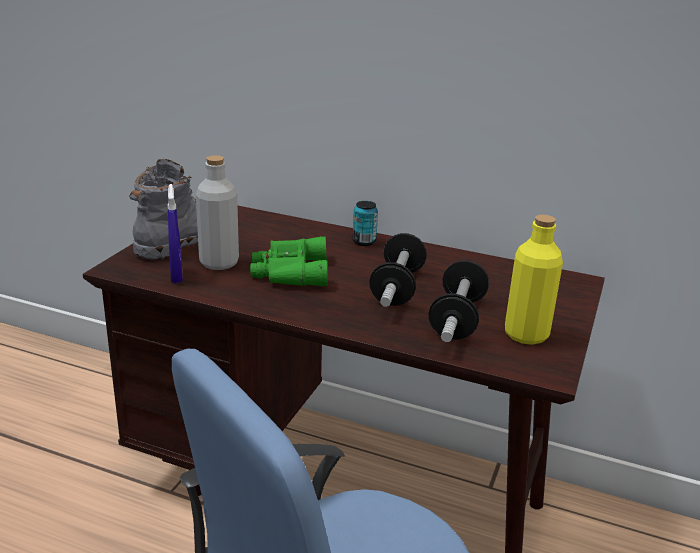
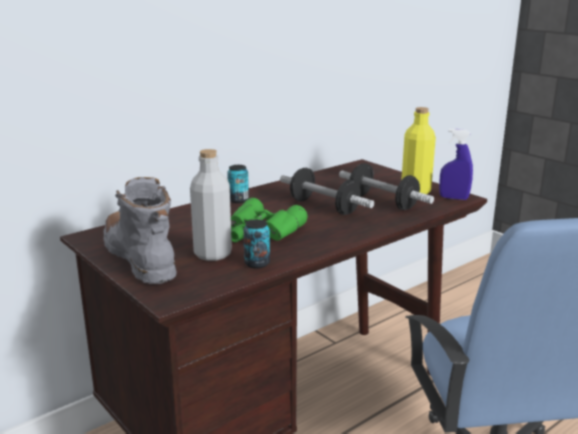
camera: 60 degrees left, 5 degrees down
(176, 276) = (219, 275): blue spray bottle -> blue spray bottle (453, 198)
(213, 286) = (257, 263): none -> can

